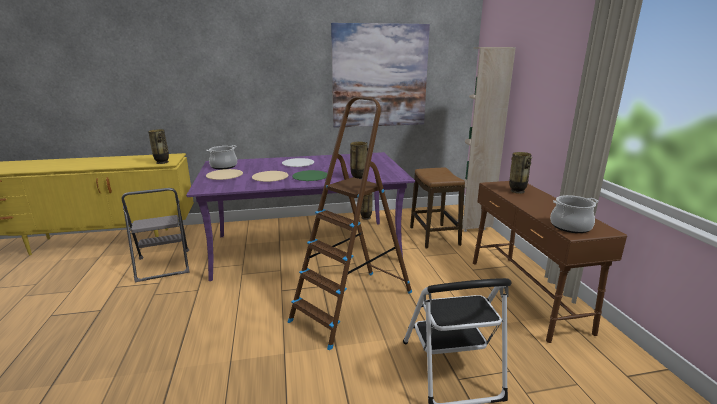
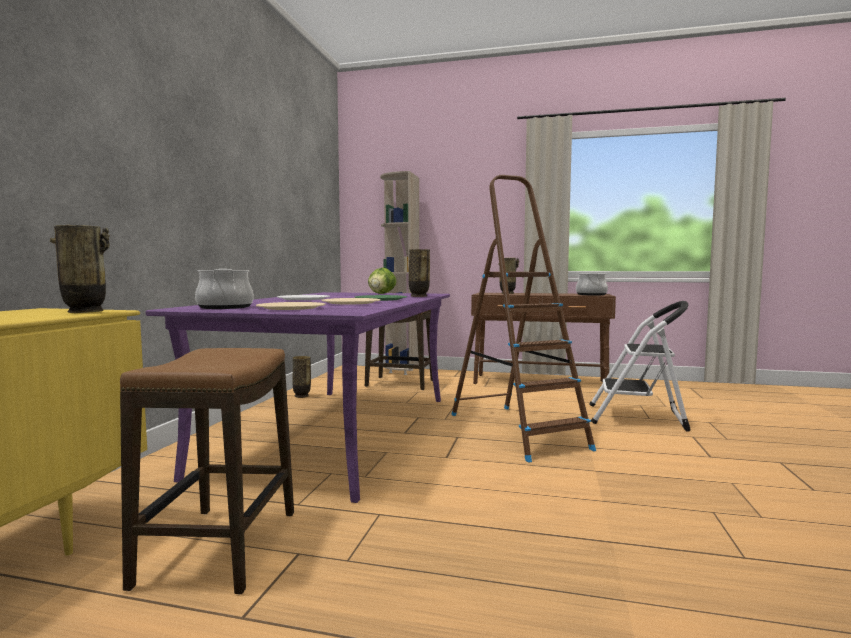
camera: 65 degrees left, 15 degrees down
(163, 266) = (220, 548): grey step ladder -> stool
(379, 76) = (284, 196): picture -> none
(380, 166) = (381, 293): none -> lettuce

